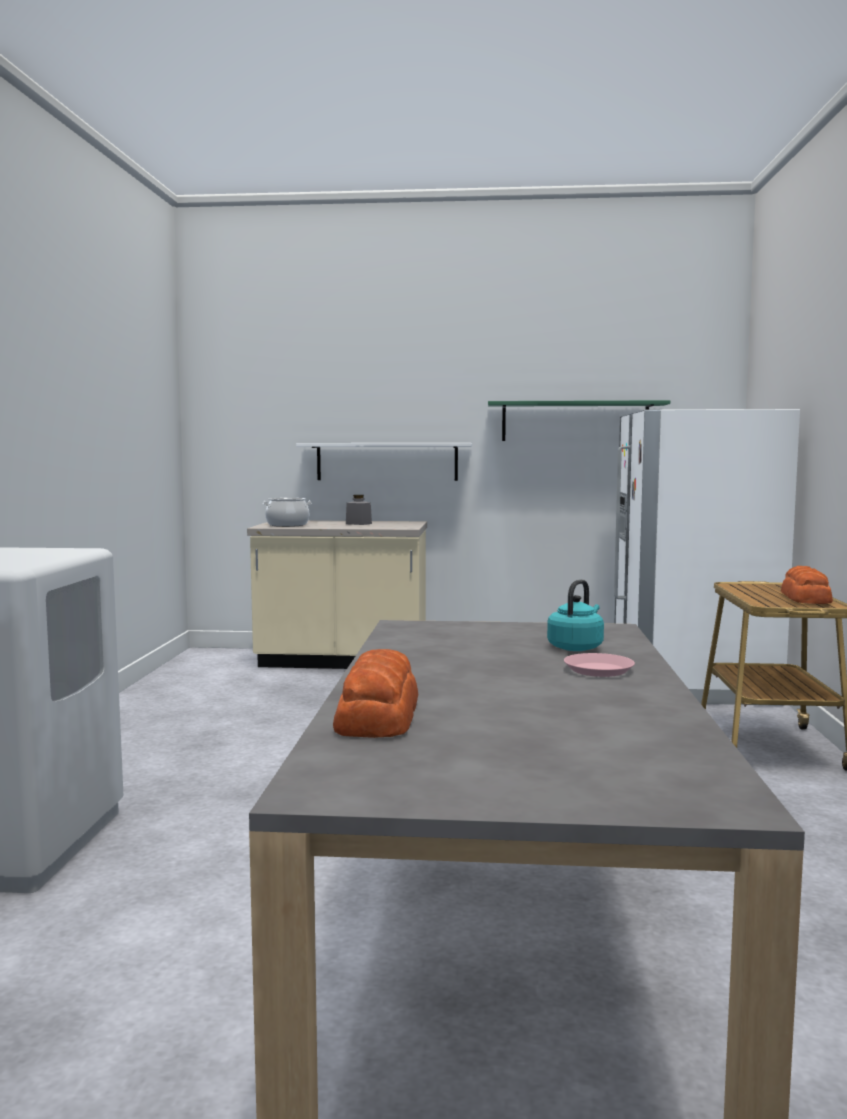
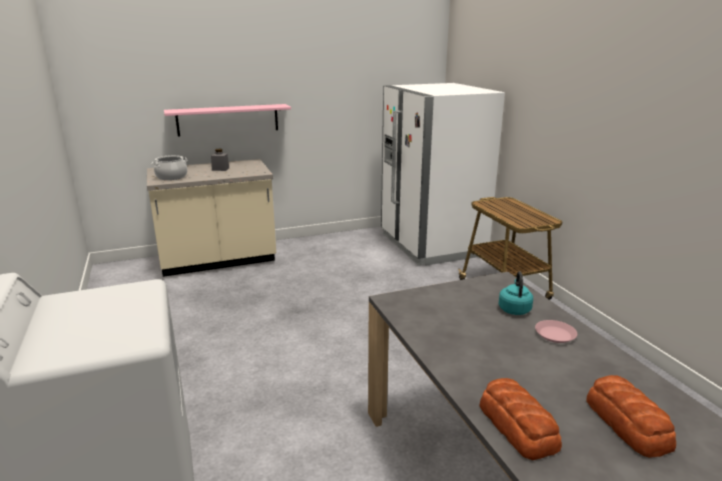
camera: 25 degrees left, 15 degrees up
(387, 461) = (228, 119): white shelf -> pink shelf
(574, 421) = (350, 86): green shelf -> none
(805, 598) = (532, 214): bread -> bread (628, 424)

